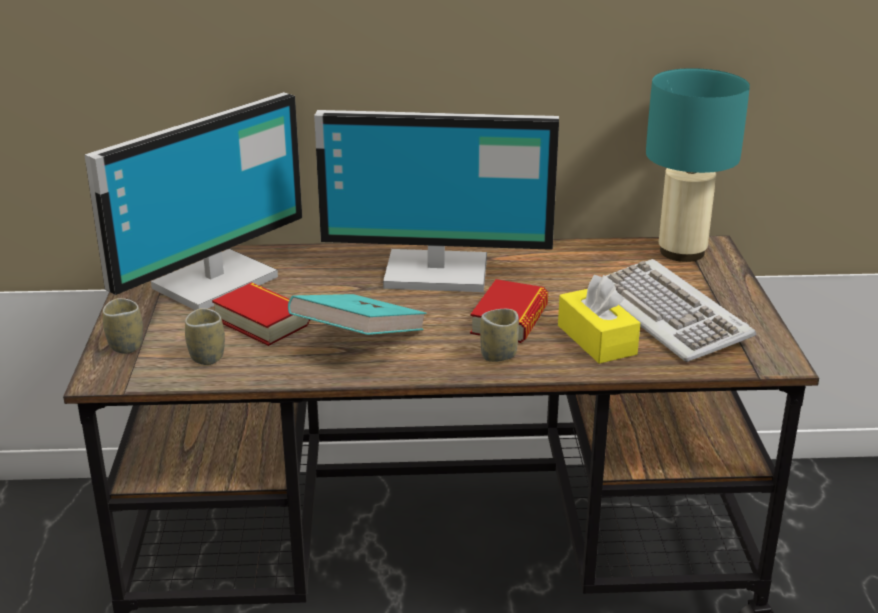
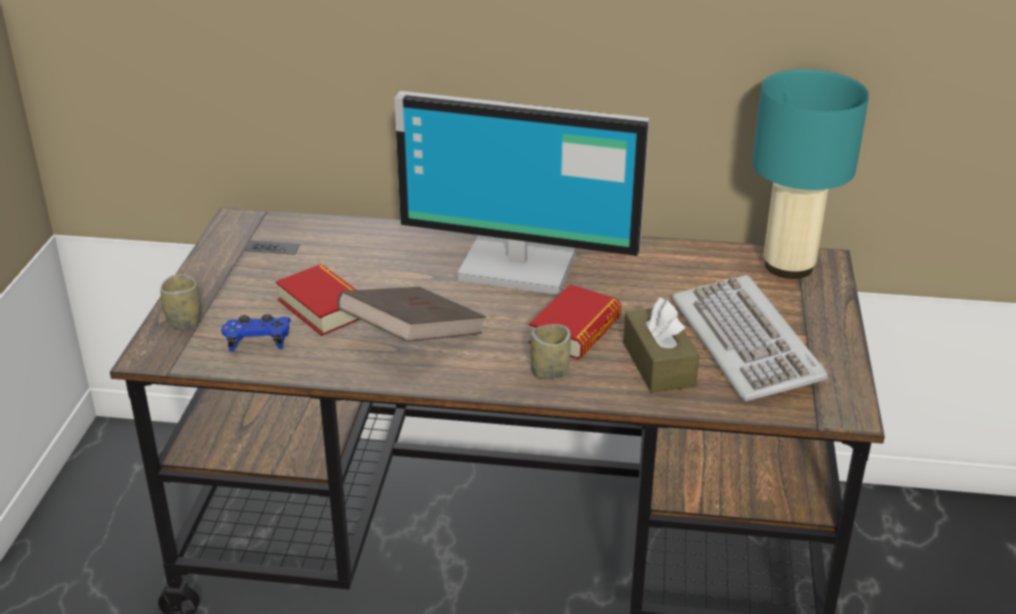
camera: 10 degrees right, 5 degrees up
(207, 357) = (258, 342): cup -> blue game controller
(212, 281) = (289, 255): monitor -> none
(359, 340) = (413, 339): turquoise book -> brown book
(596, 340) = (658, 364): yellow tissue box -> brown tissue box

